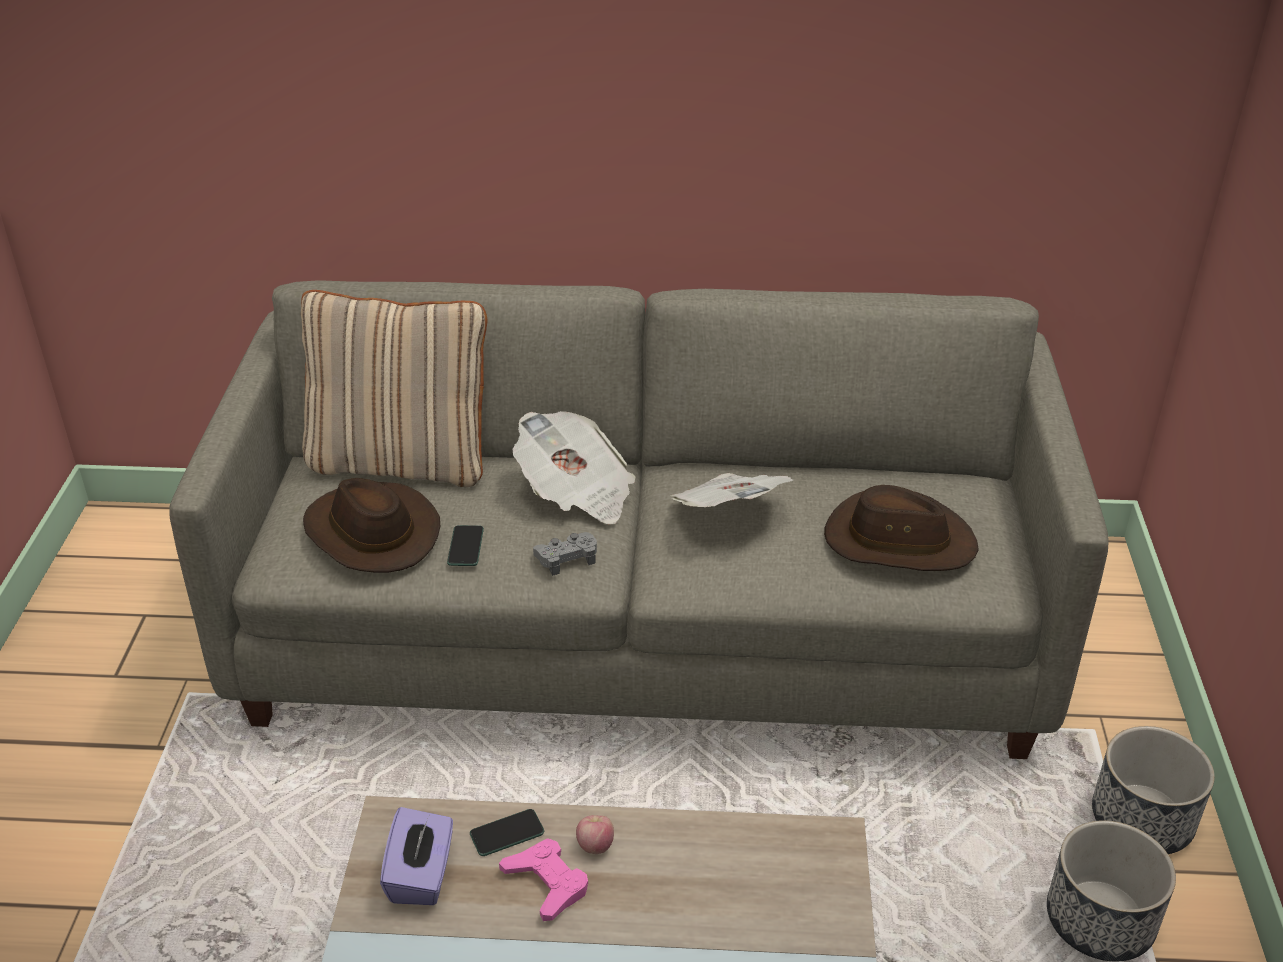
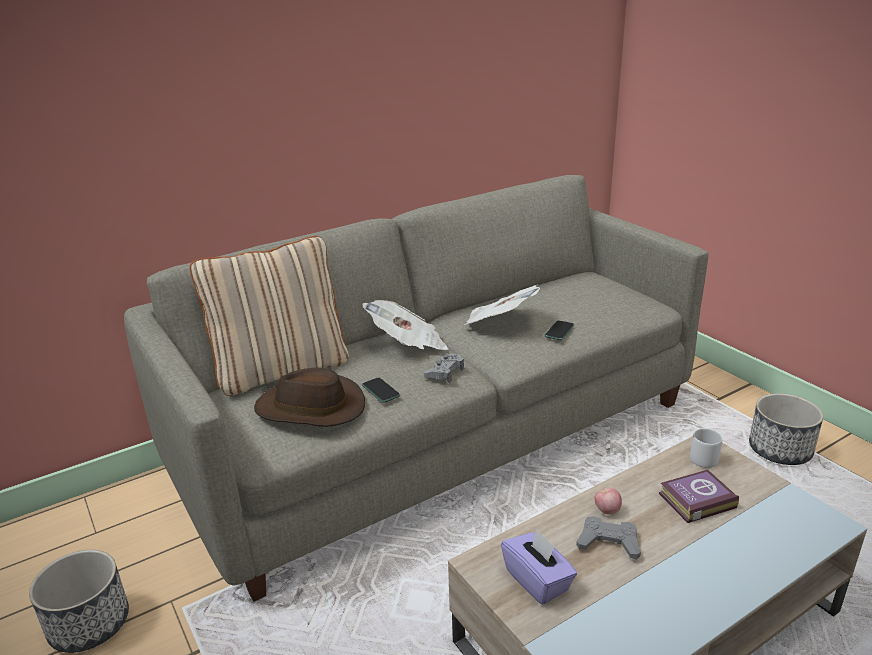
camera: 35 degrees left, 10 degrees down
(507, 833) = (554, 531): phone -> phone (559, 331)
(547, 883) = (608, 542): pink game controller -> grey game controller
(715, 899) = (695, 500): none -> book
(807, 853) = (702, 457): none -> grey mug
(898, 541) = (591, 303): brown hat -> none
(1141, 819) = (742, 405): planter -> planter (89, 624)

